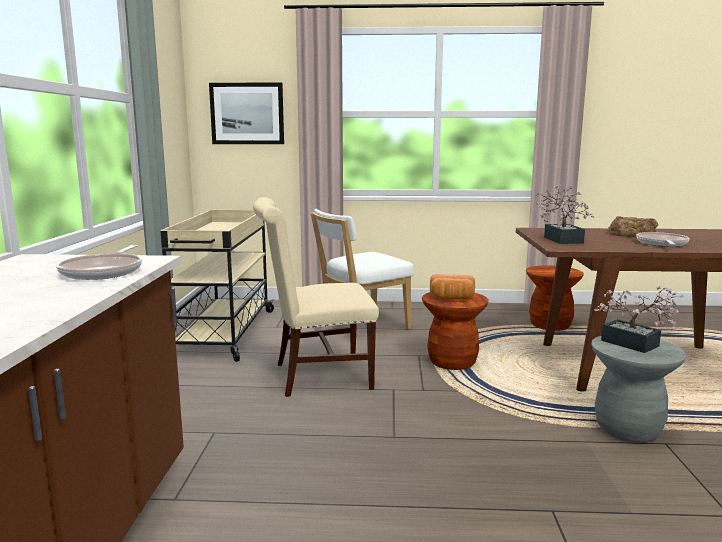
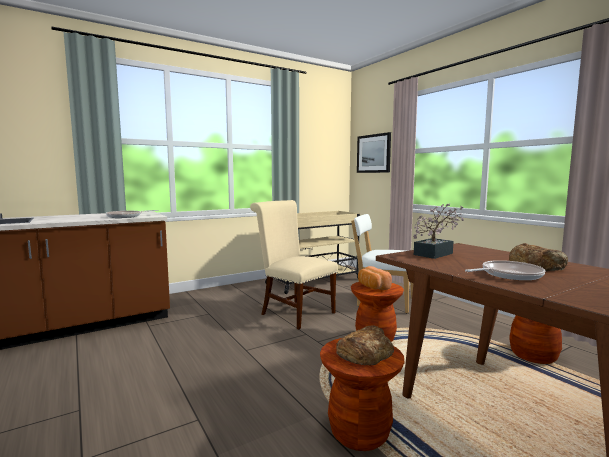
camera: 55 degrees right, 5 degrees down
(628, 429) = (359, 433): grey stool -> brown stool
(635, 345) = (365, 352): potted plant -> bread

